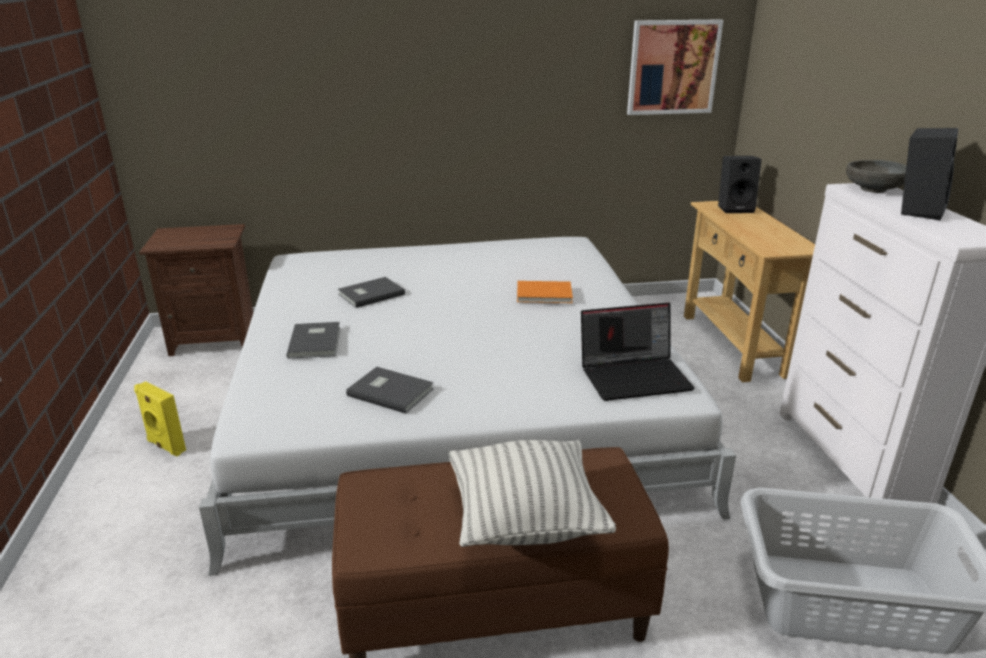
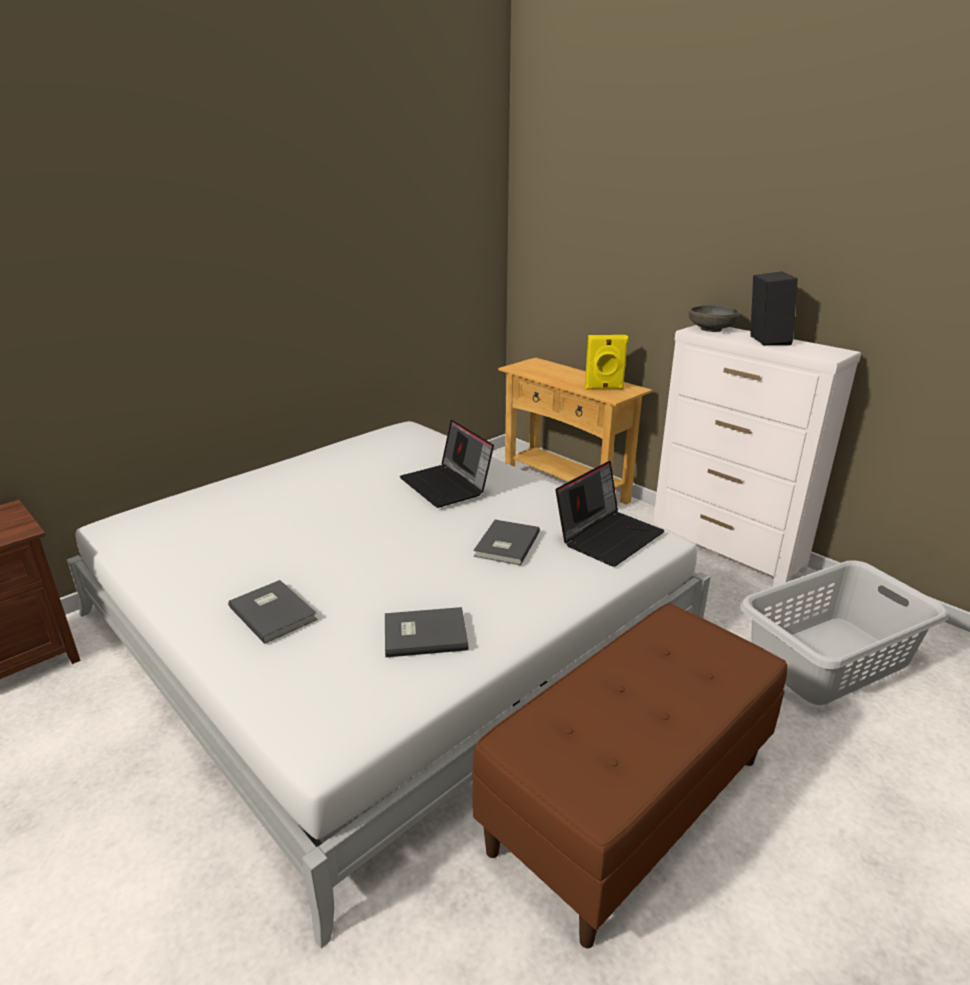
camera: 35 degrees left, 0 degrees up
(165, 446) = (86, 828): yellow speaker -> yellow speaker (604, 388)
(370, 294) = (268, 538): grey book -> grey book (505, 544)
(525, 520) = (685, 701): pillow -> none
(545, 295) = (447, 486): orange book -> laptop
(672, 67) = (454, 243): picture -> none
(735, 208) = (540, 366): black speaker -> none

